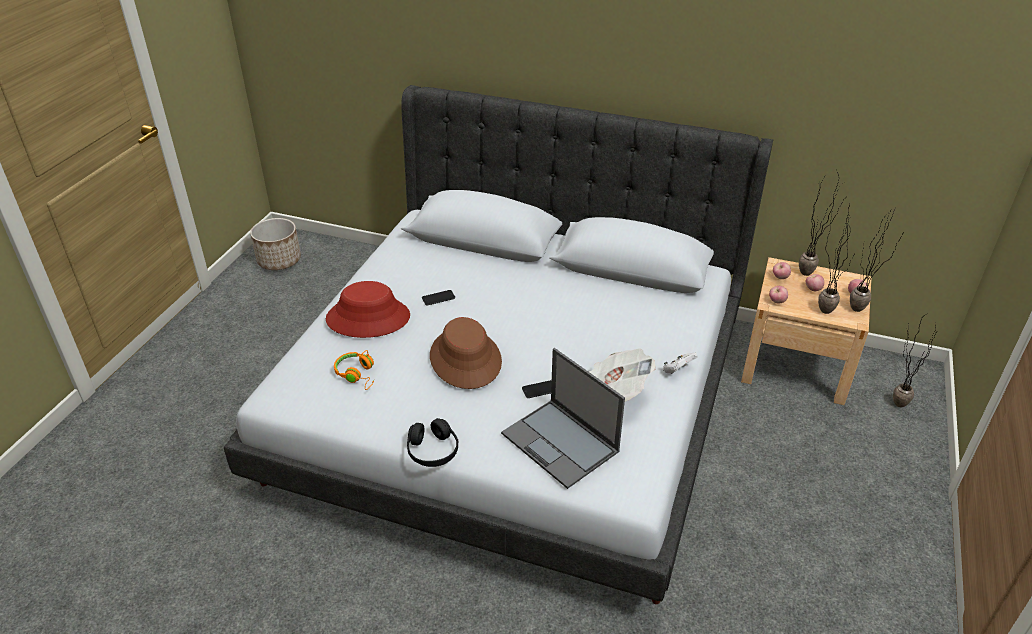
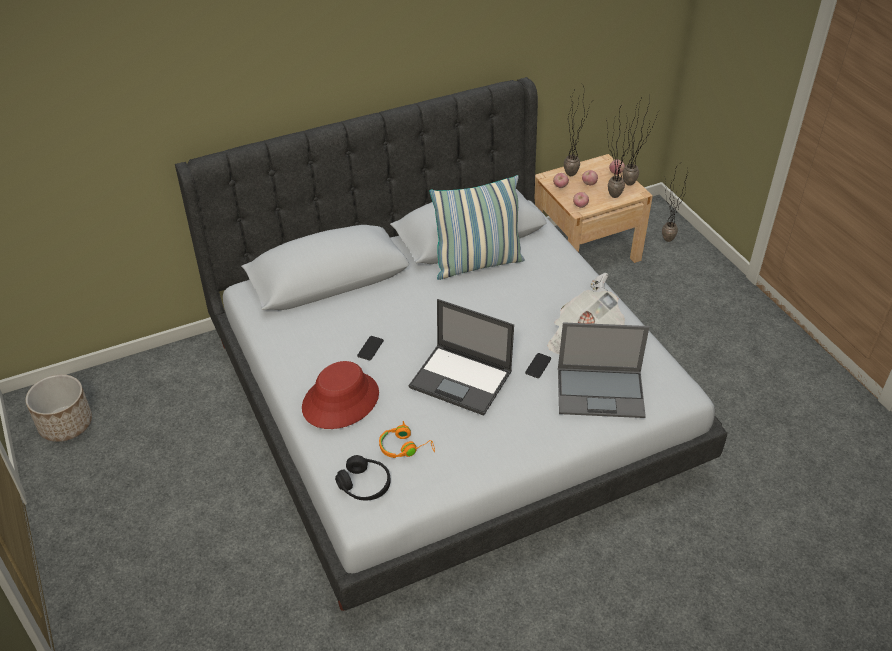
camera: 45 degrees left, 5 degrees up
(433, 451) = (534, 459): black headphones -> black headphones (364, 485)
(466, 359) = (462, 380): brown hat -> laptop
(606, 289) = (477, 264): none -> pillow

